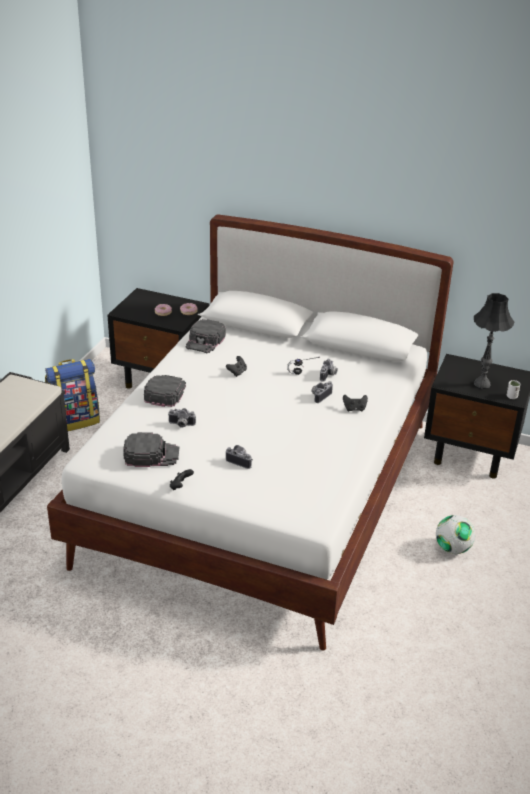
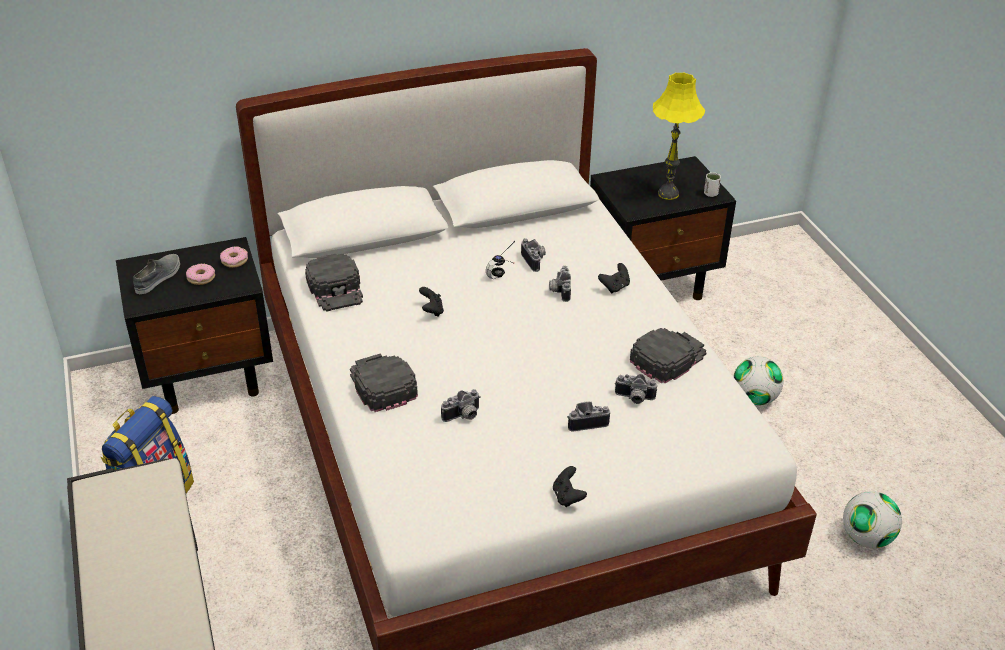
camera: 40 degrees left, 5 degrees up
(145, 303) = (158, 277): none -> grey shoe
(151, 454) = (482, 477): black cap -> black cap (668, 357)
(282, 464) = (634, 398): none -> camera
(421, 660) = (866, 538): none -> football
(482, 384) = (668, 194): black table lamp -> yellow table lamp

